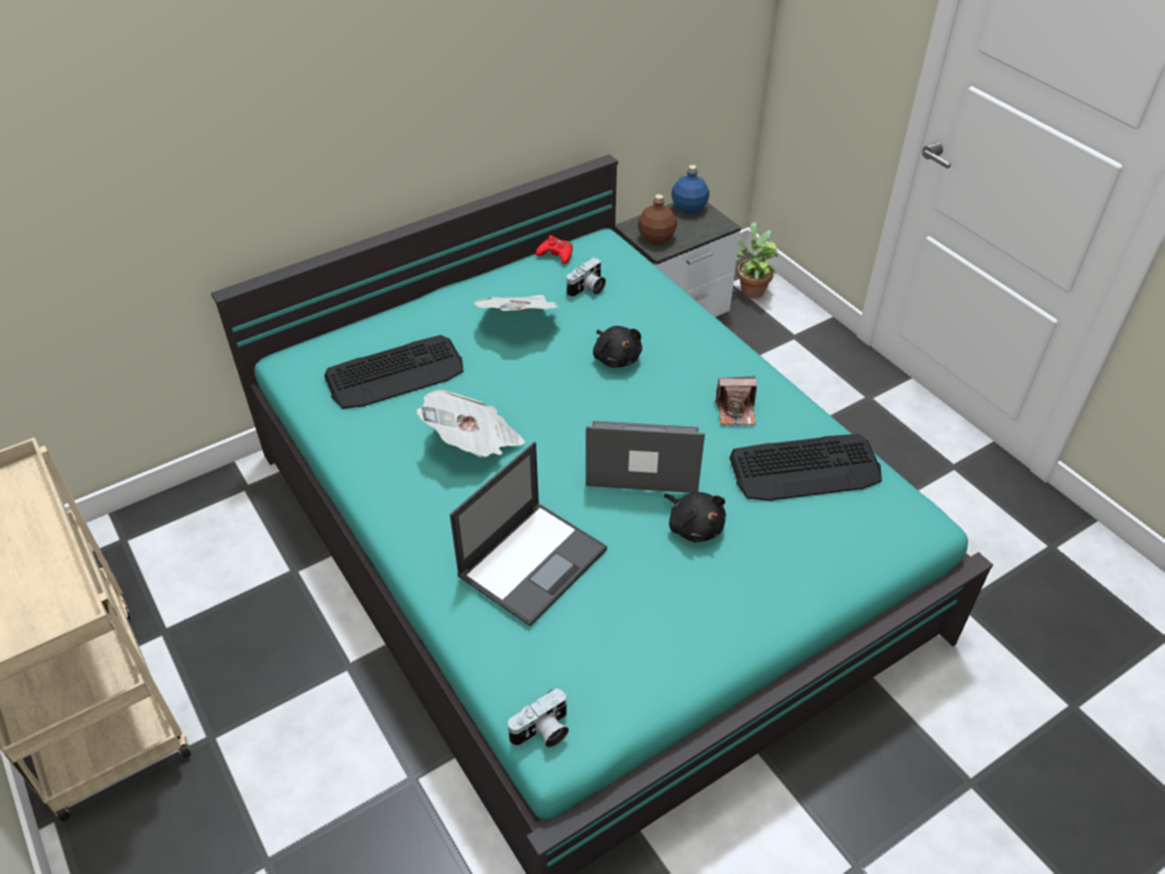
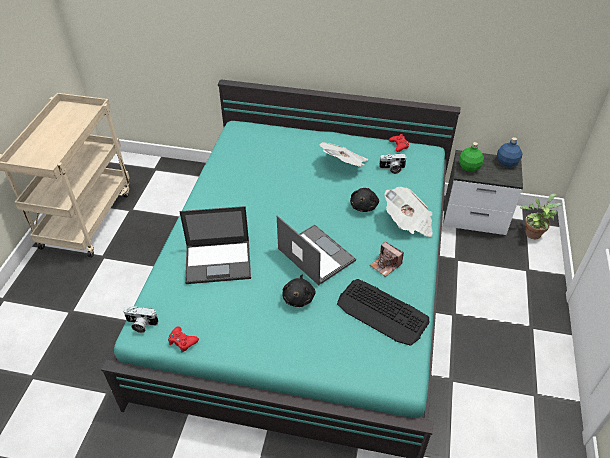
camera: 45 degrees right, 0 degrees up
(395, 373) = (267, 155): keyboard -> none
(474, 443) = (259, 201): newspaper -> newspaper (408, 222)
(631, 702) = (182, 341): none -> red game controller
(657, 238) = (469, 167): brown bottle -> green bottle

